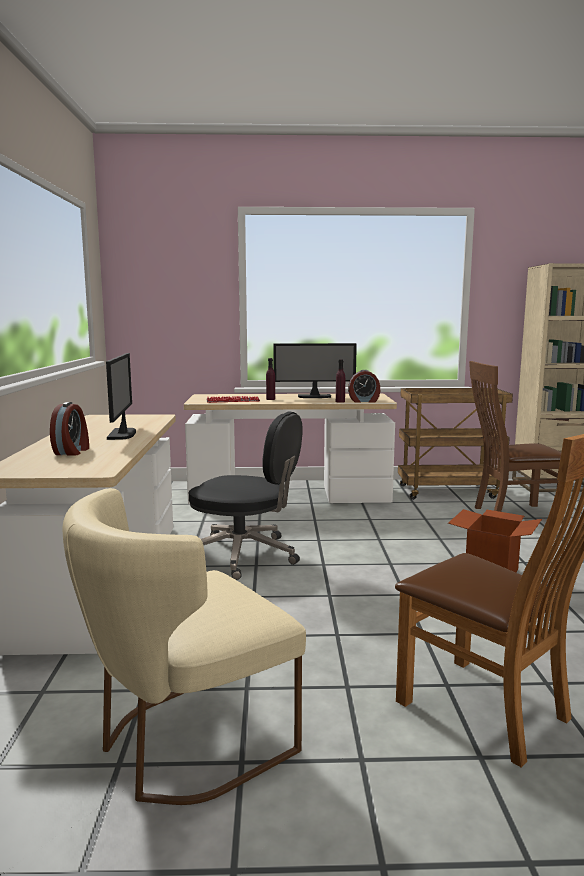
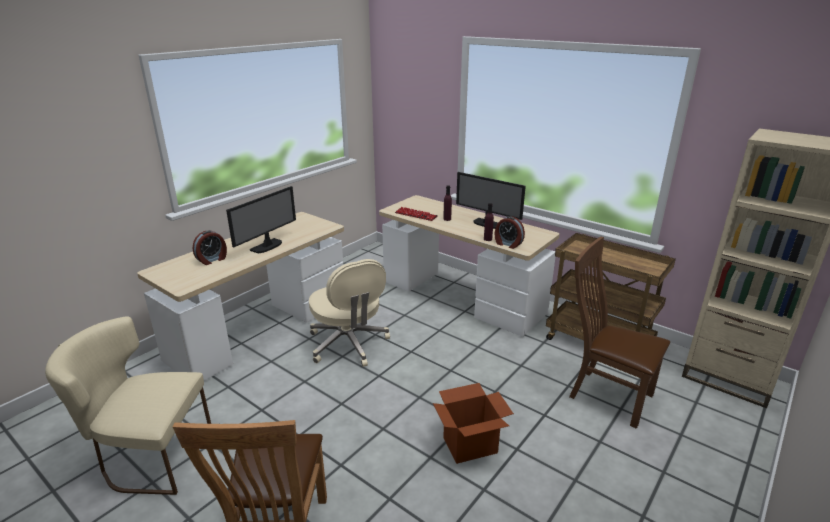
camera: 40 degrees right, 15 degrees up
(244, 555) = (349, 344): black office chair -> beige office chair

